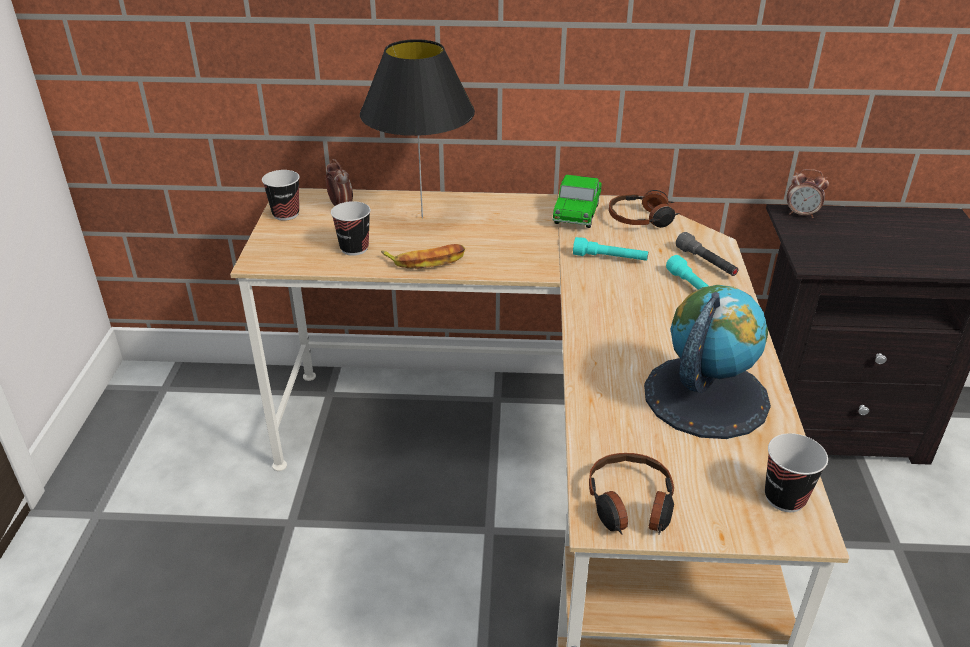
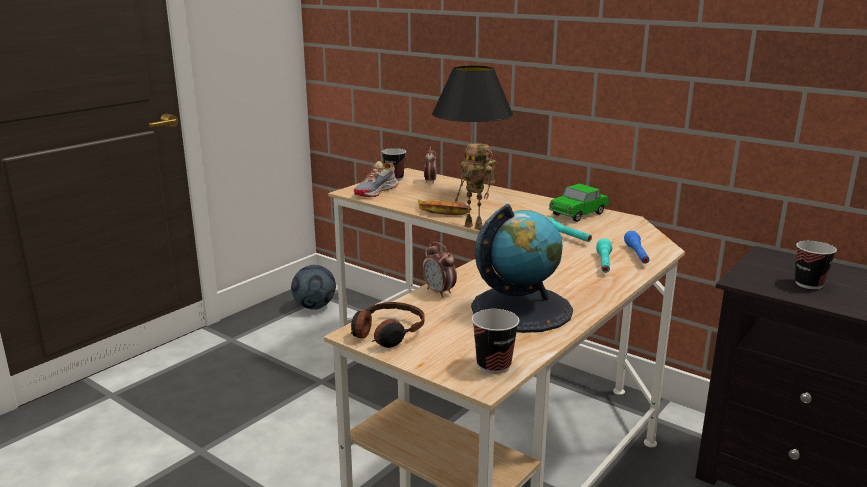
camera: 35 degrees right, 15 degrees down
(167, 410) = (315, 306): none -> football
(296, 249) = (377, 191): none -> shoe
(354, 248) = (409, 198): cup -> cup (809, 284)
(498, 275) = (476, 227): none -> toy robot
(642, 219) = (624, 226): headphones -> none
(706, 263) = (637, 255): grey flashlight -> blue flashlight
(801, 214) = (778, 256): alarm clock -> alarm clock (439, 292)

